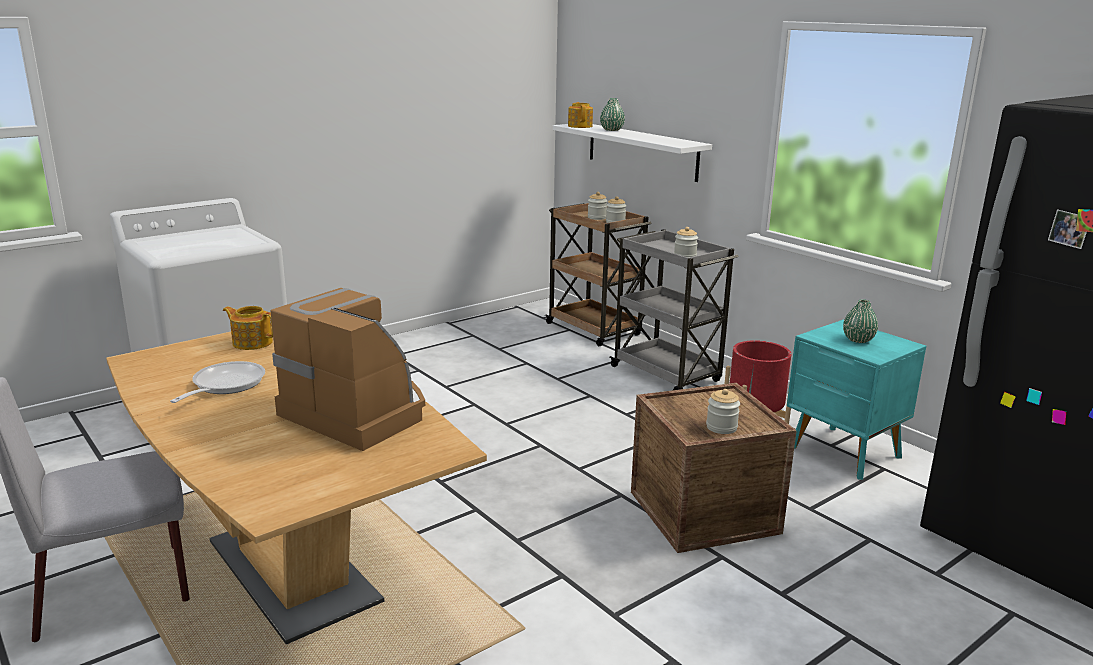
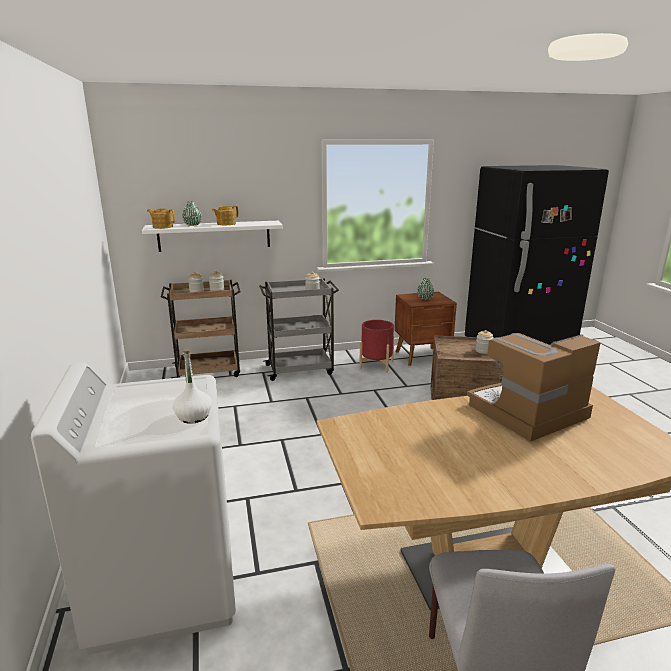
camera: 65 degrees left, 0 degrees up
(187, 251) = (193, 416): none -> white bottle
(224, 385) = (465, 459): frying pan -> none
(252, 342) = (367, 440): teapot -> teapot (226, 224)
(845, 453) = (422, 357): turquoise nightstand -> brown nightstand

